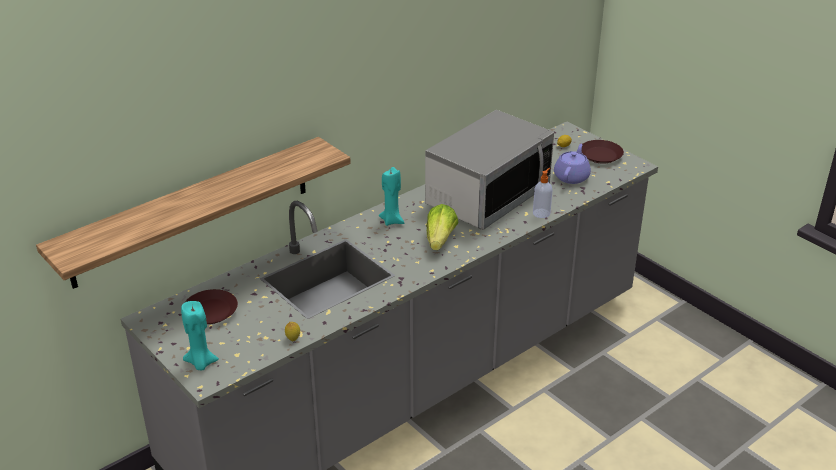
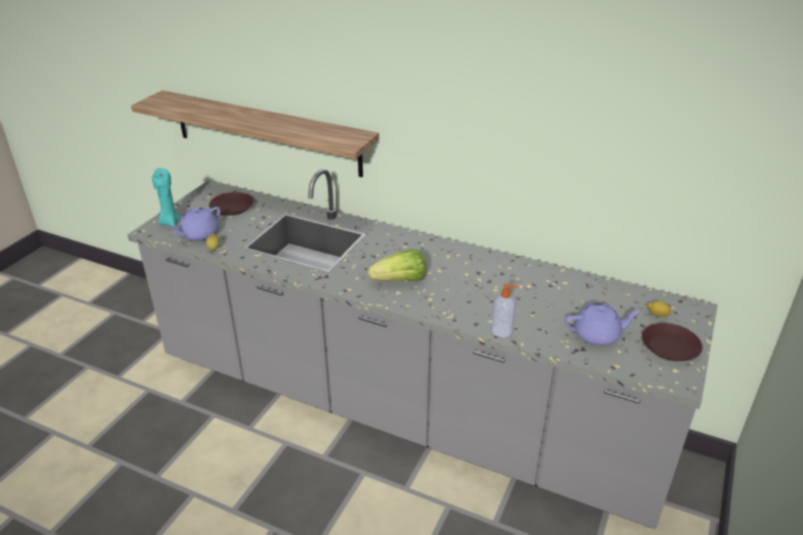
camera: 65 degrees right, 0 degrees up
(251, 345) = (199, 235): none -> purple teapot
(392, 220) = (411, 248): turquoise candle -> none
(487, 196) = (500, 289): microwave -> none

